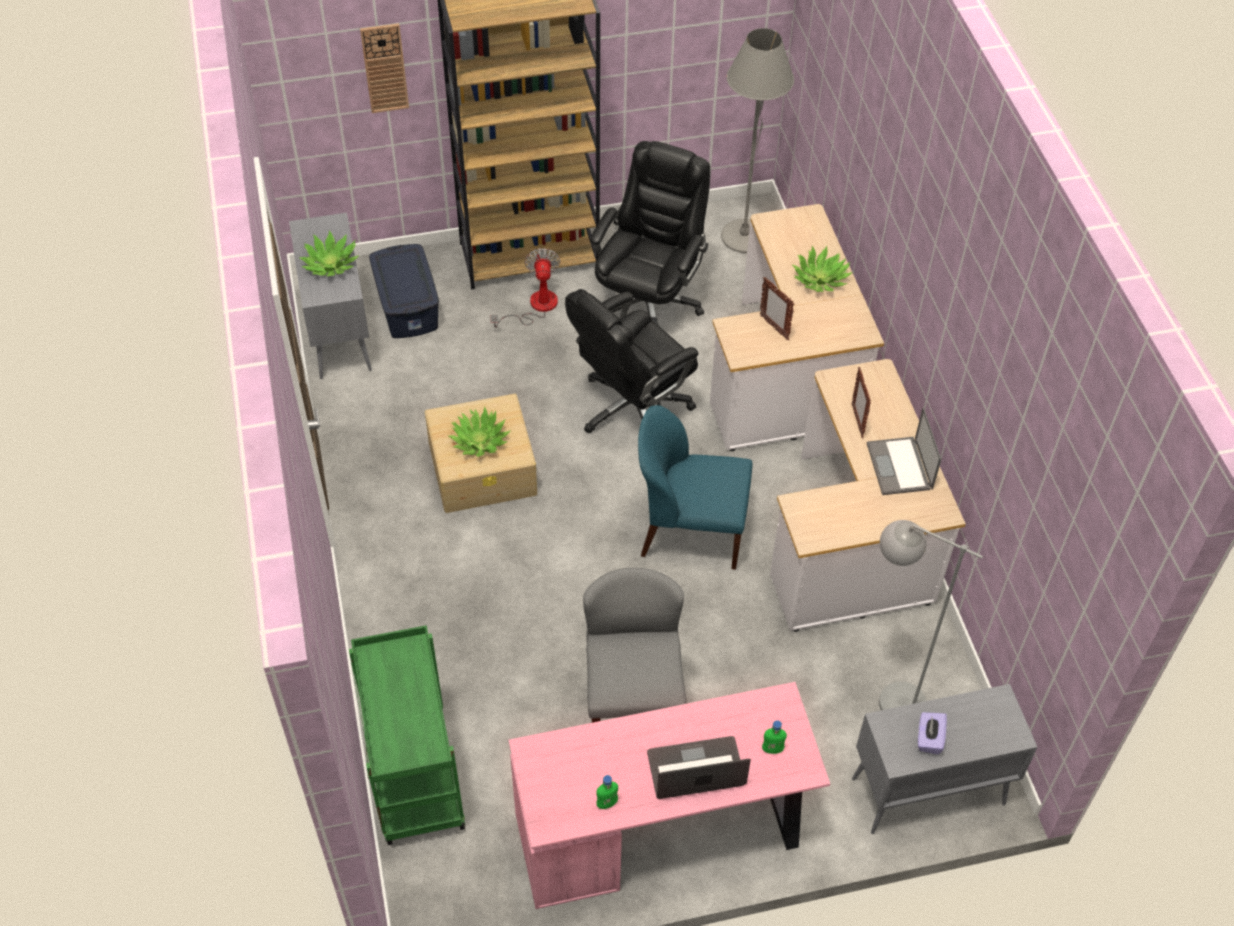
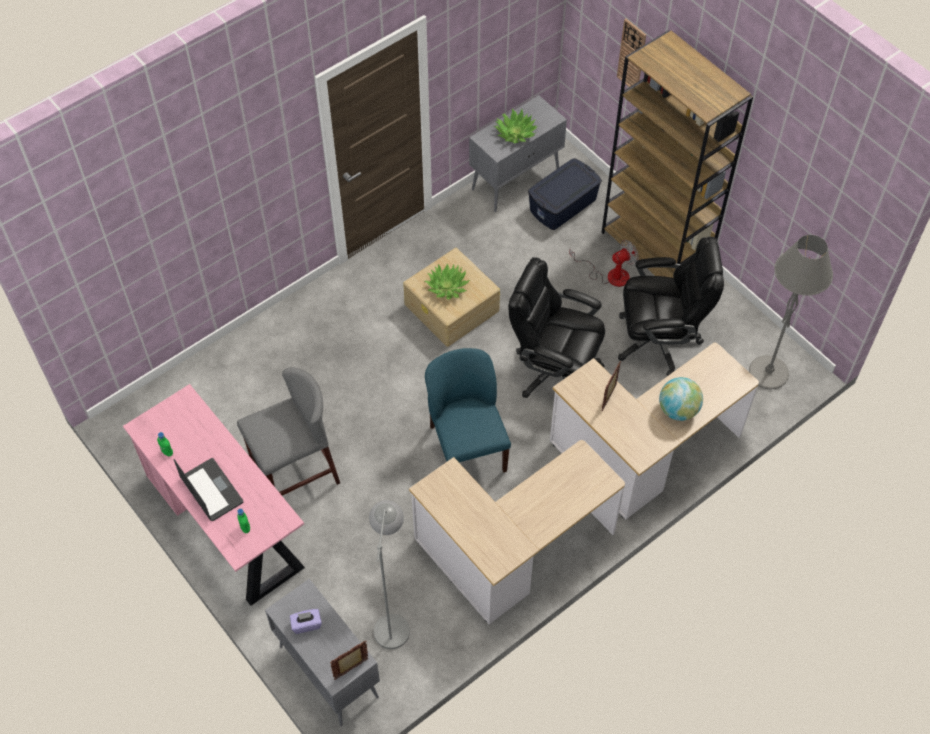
camera: 65 degrees right, 5 degrees up
(413, 775) = (207, 374): green cart -> none
(820, 279) = (678, 410): potted plant -> globe
(857, 421) = (550, 482): picture frame -> picture frame (351, 669)
(900, 467) = (522, 524): laptop -> none

